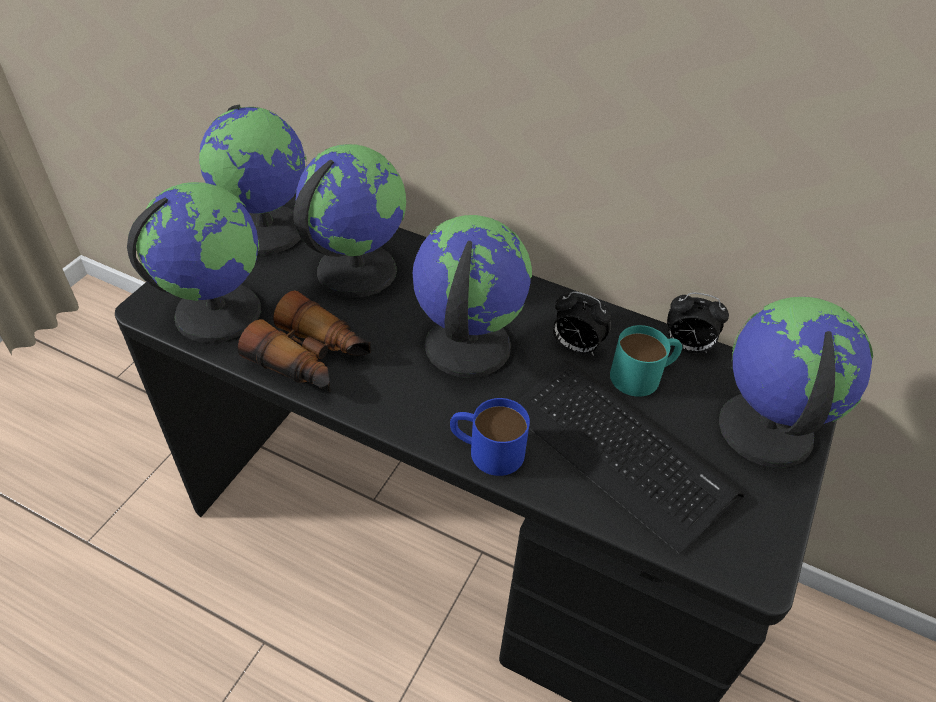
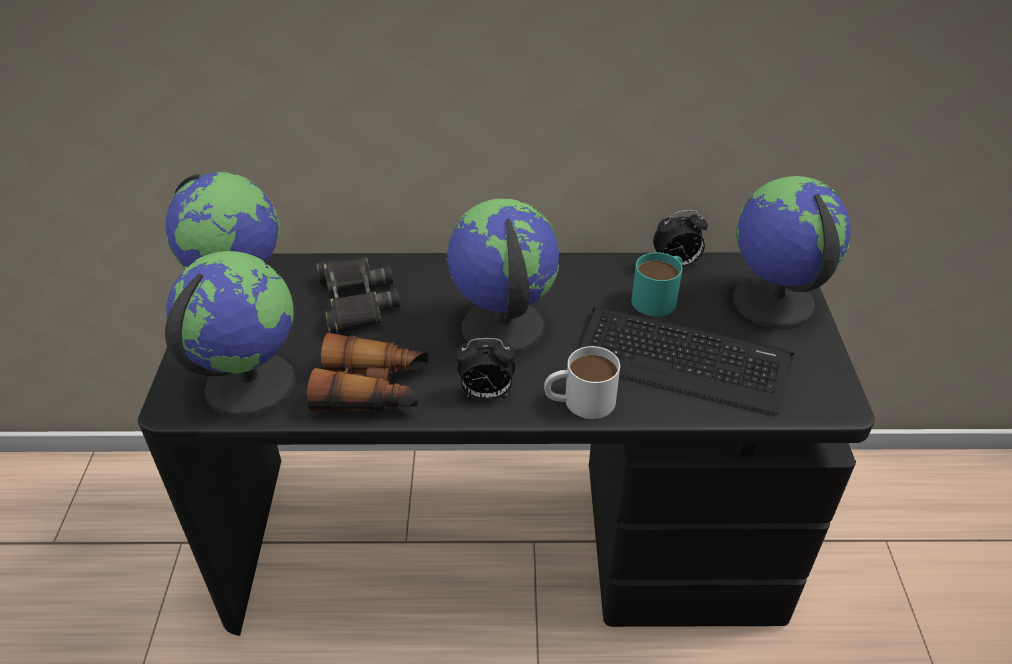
camera: 25 degrees left, 5 degrees down
(355, 269) = (355, 301): globe -> black binoculars
(486, 449) = (579, 401): blue mug -> white mug
(575, 347) = (592, 296): alarm clock -> alarm clock (486, 394)

